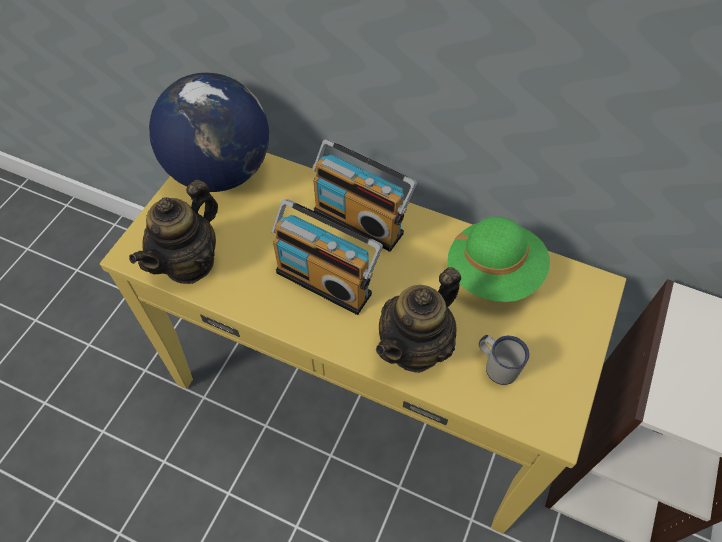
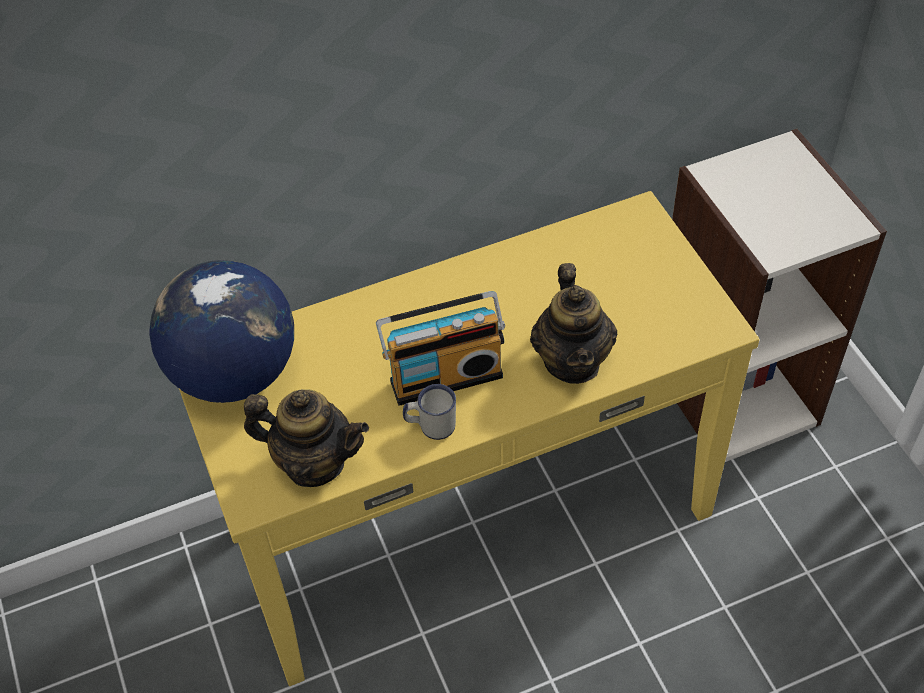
camera: 45 degrees left, 5 degrees down
(189, 262) = (314, 462): teapot -> teapot turned 60 degrees counterclockwise
(361, 220) = (411, 309): radio -> none
(494, 273) = (560, 263): green hat -> none
(496, 365) = (640, 323): white mug -> white mug (431, 426)

